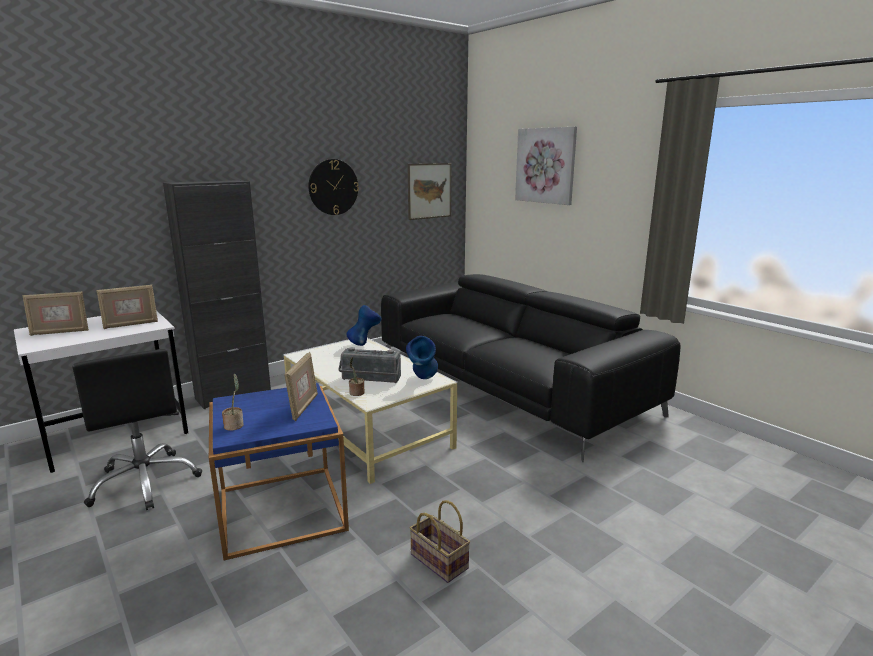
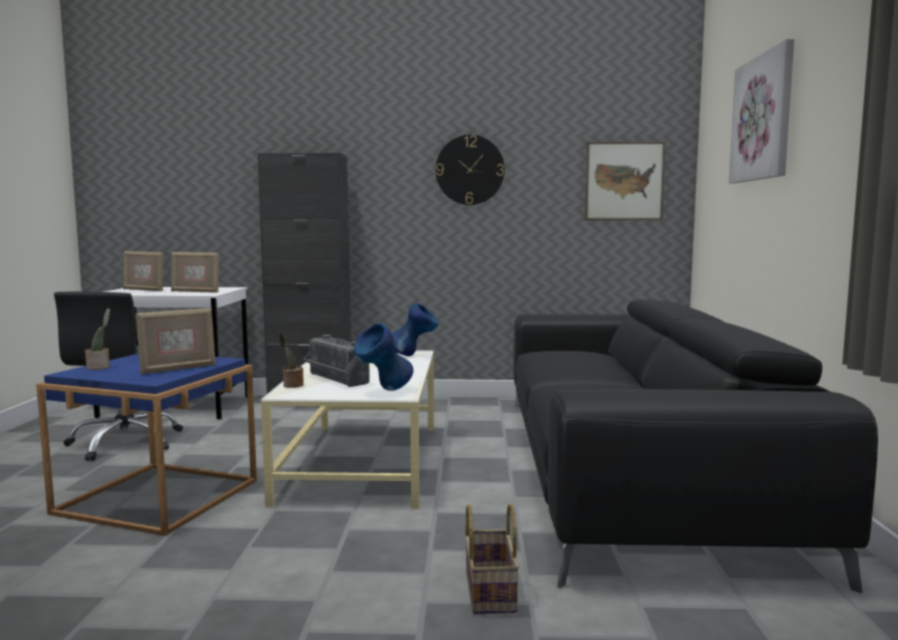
camera: 40 degrees right, 10 degrees down
(437, 561) = (169, 601): basket -> basket (488, 590)

